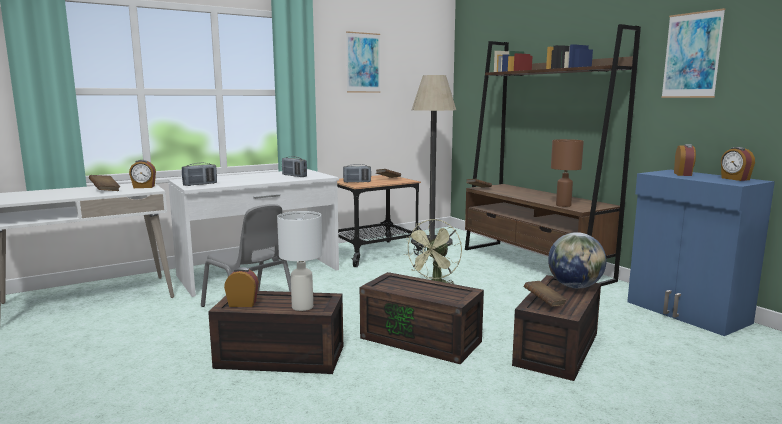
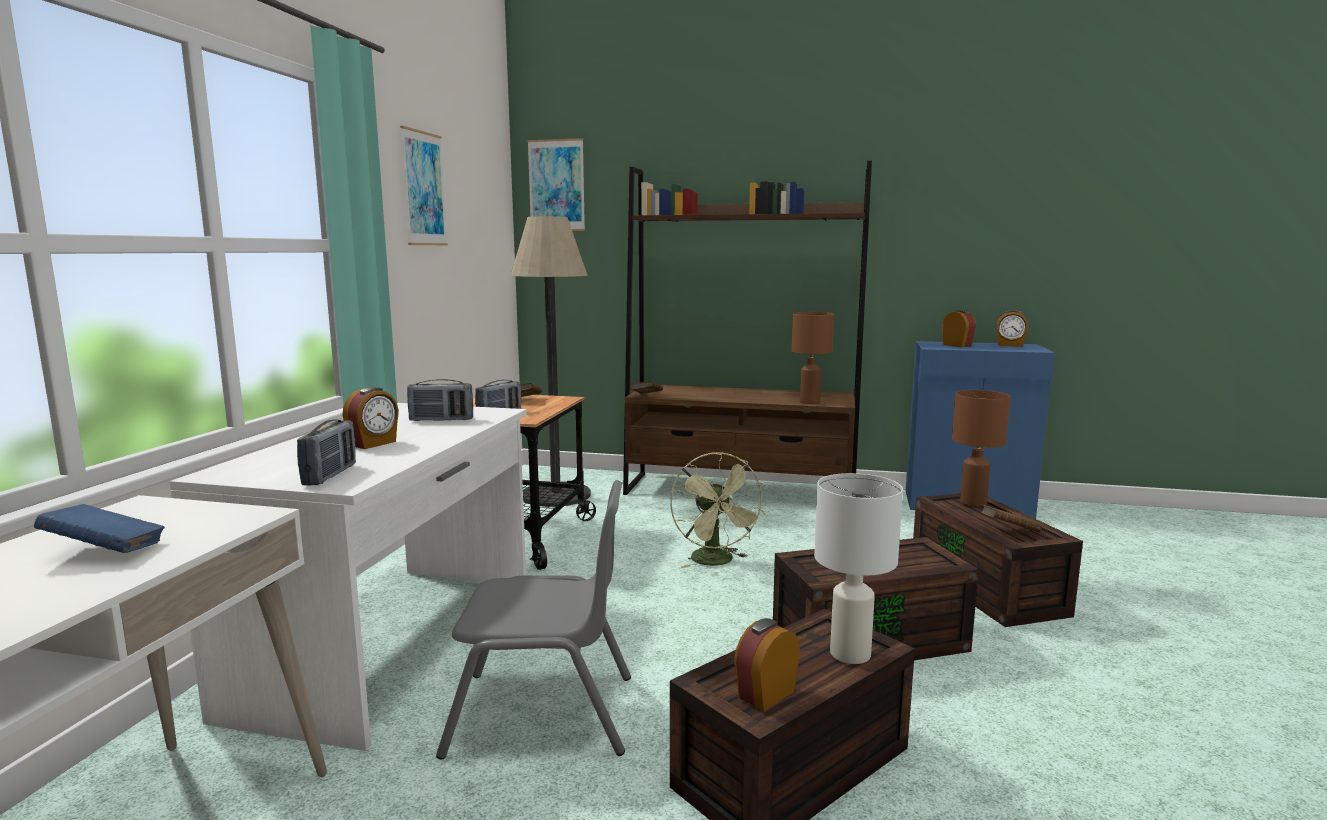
camera: 45 degrees left, 0 degrees up
(105, 190) = (105, 551): brown book -> blue book
(144, 187) = (191, 514): alarm clock -> alarm clock (374, 444)
(575, 286) = (973, 502): globe -> brown table lamp
(692, 55) = (934, 205): picture -> picture (556, 185)

